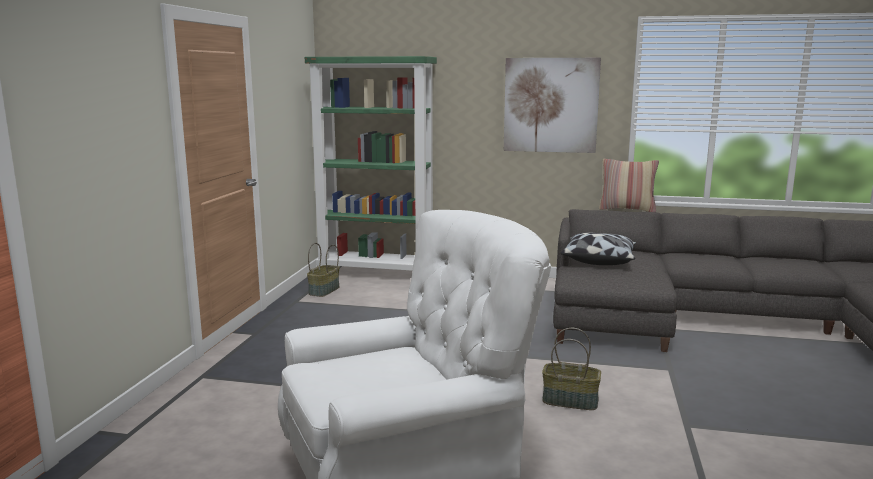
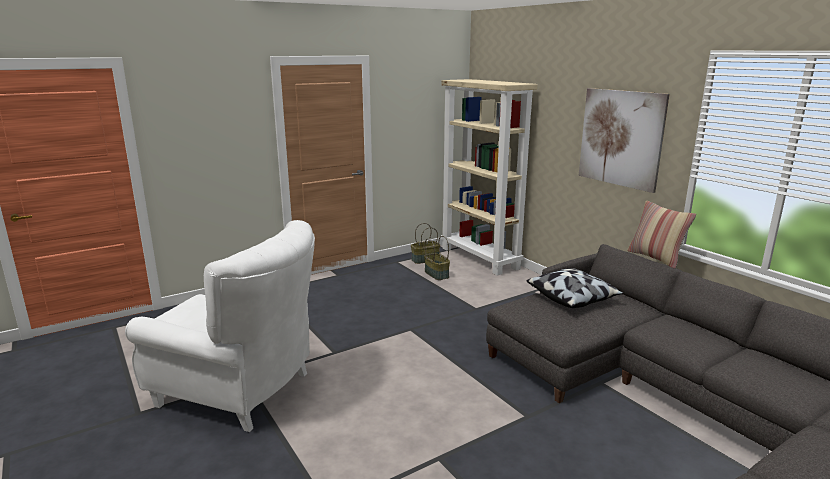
camera: 45 degrees right, 5 degrees up
(377, 274) = (480, 258): green bookcase -> beige bookcase
(570, 401) = (405, 397): basket -> basket (437, 274)

